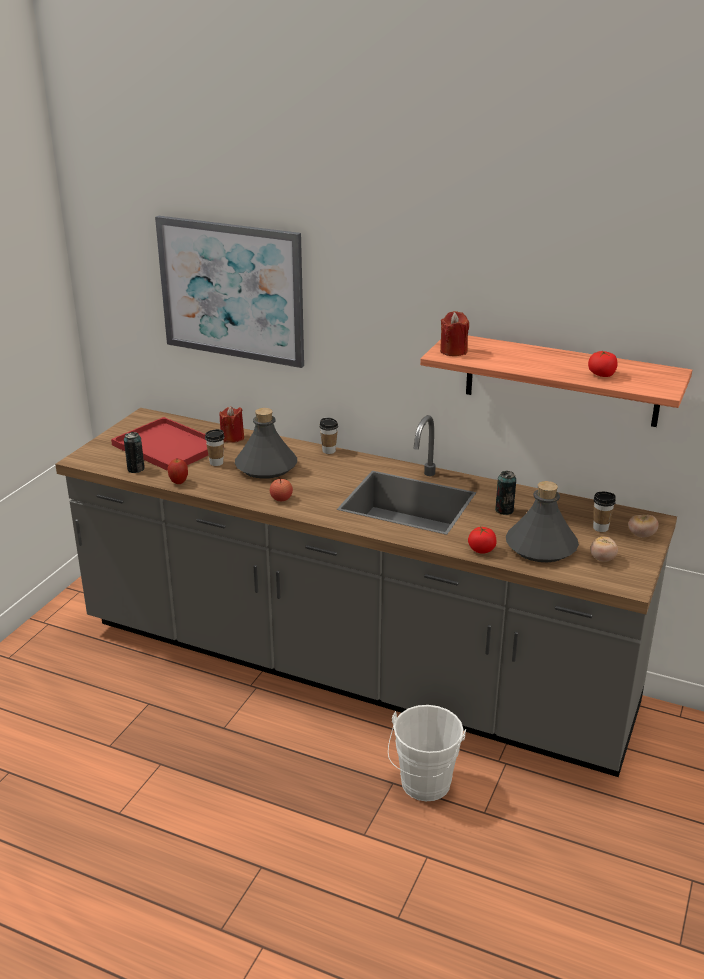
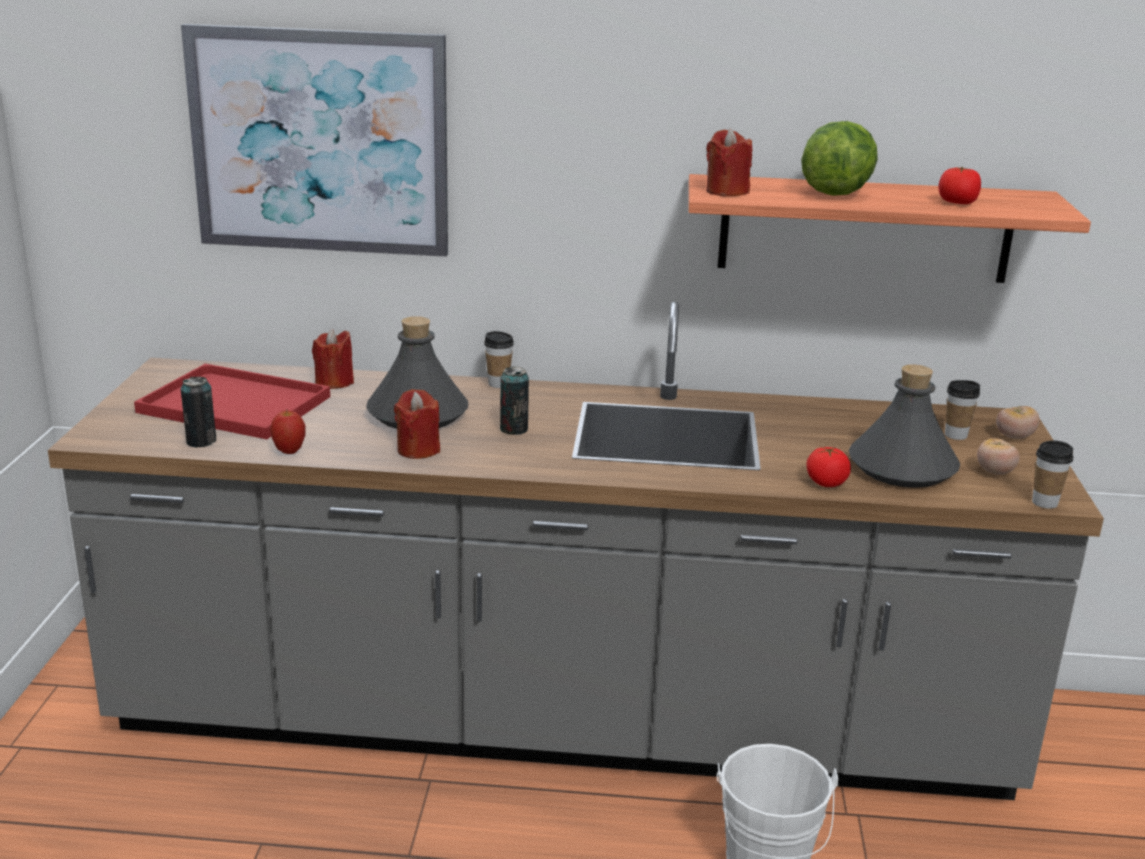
camera: 20 degrees left, 5 degrees down
(216, 463) = (333, 418): cup -> cup (1044, 503)
(251, 491) = (418, 450): none -> red candle
(281, 499) = (475, 454): apple -> none
(504, 510) = (811, 429): can -> can (513, 429)
(527, 358) = (836, 192): none -> lettuce

